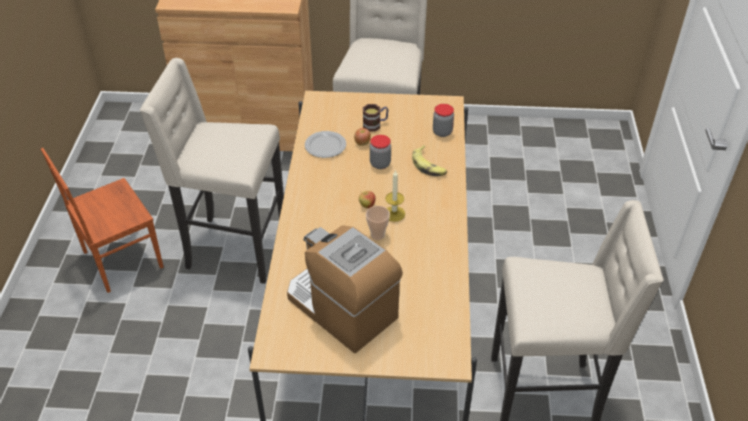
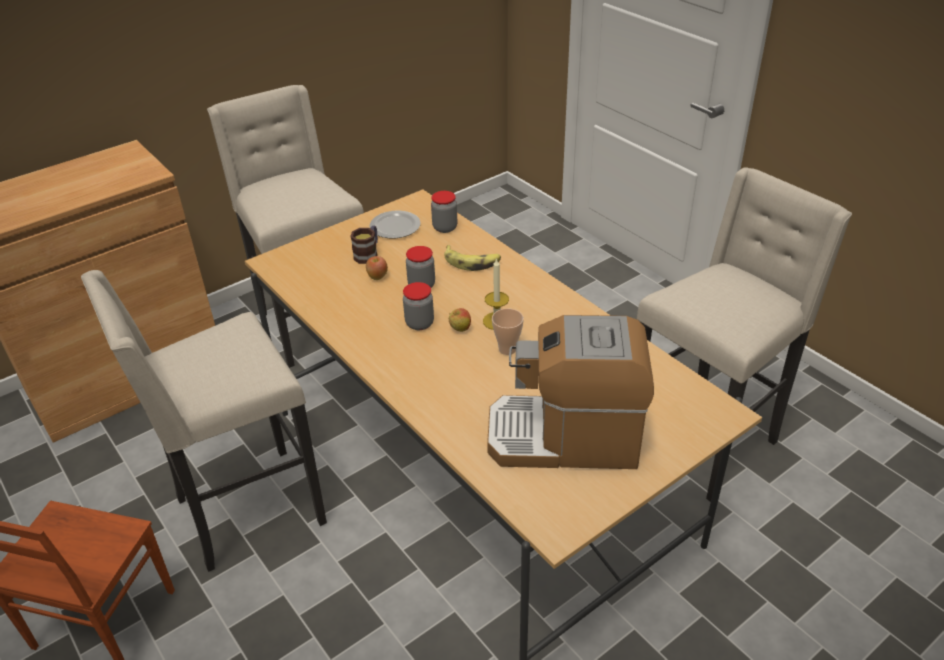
camera: 40 degrees left, 5 degrees down
(325, 145) = (339, 299): plate -> plate (394, 226)
(349, 188) = (419, 323): none -> jar

